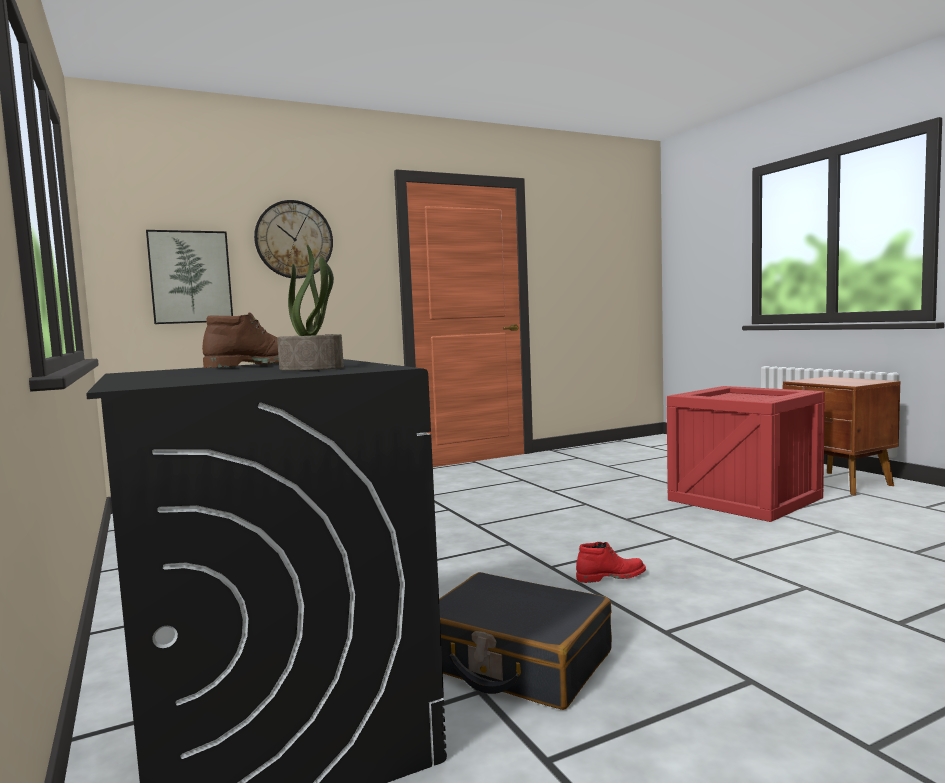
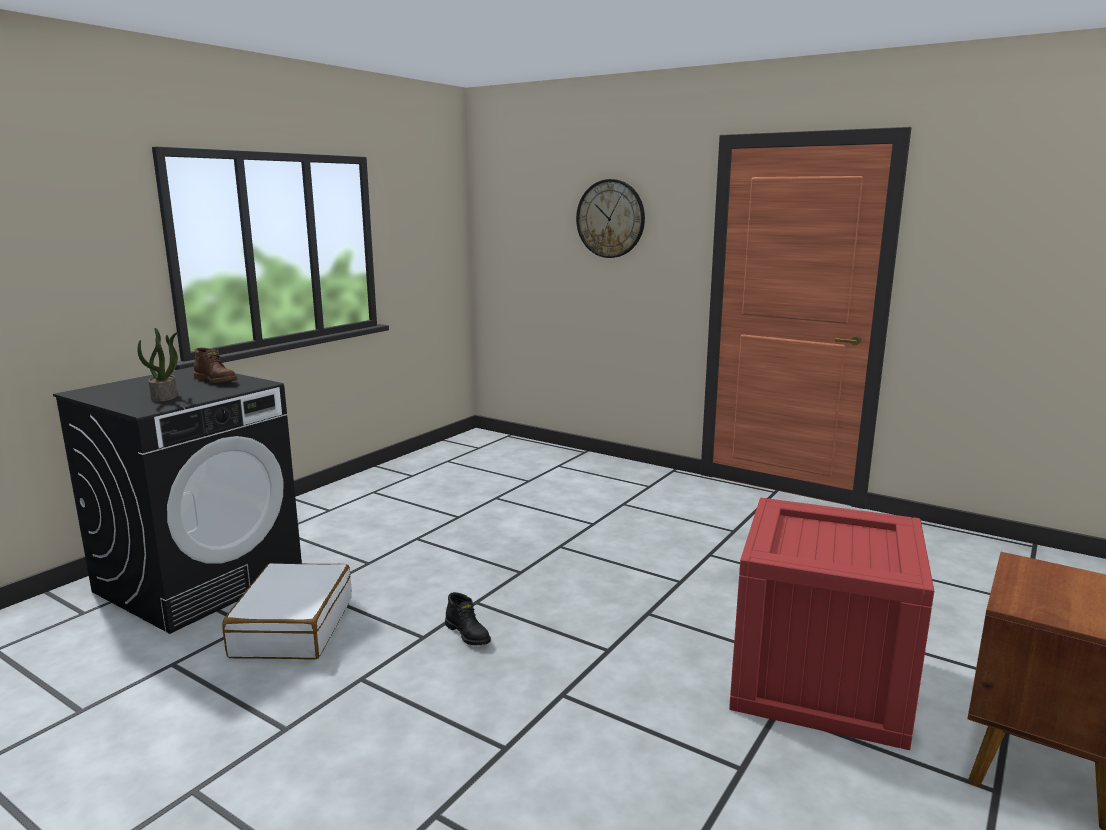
camera: 60 degrees right, 10 degrees up
(190, 277) = (531, 251): picture -> none
(516, 660) = (292, 627): black suitcase -> white suitcase
(610, 577) = (468, 634): red boot -> black boot

